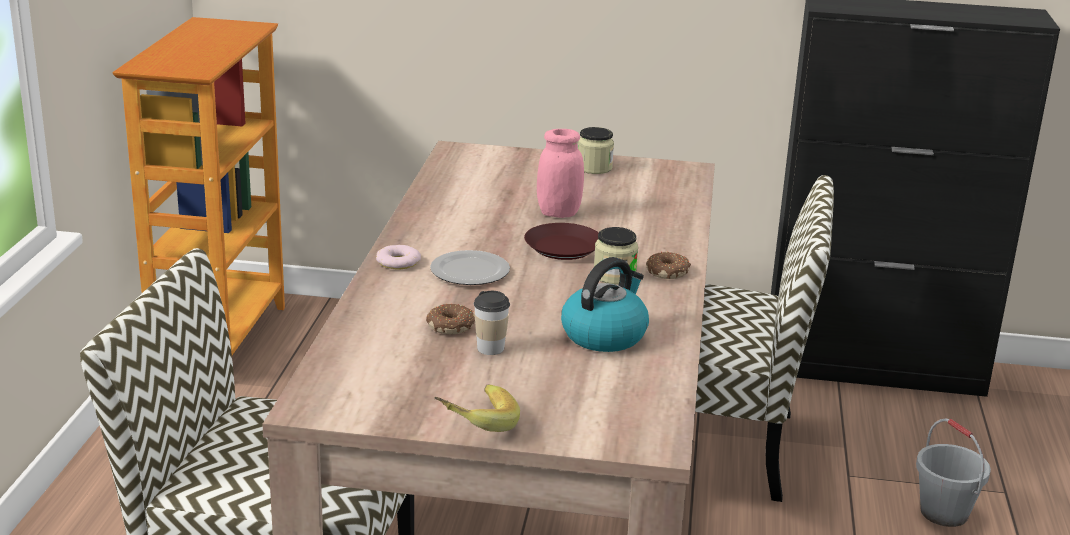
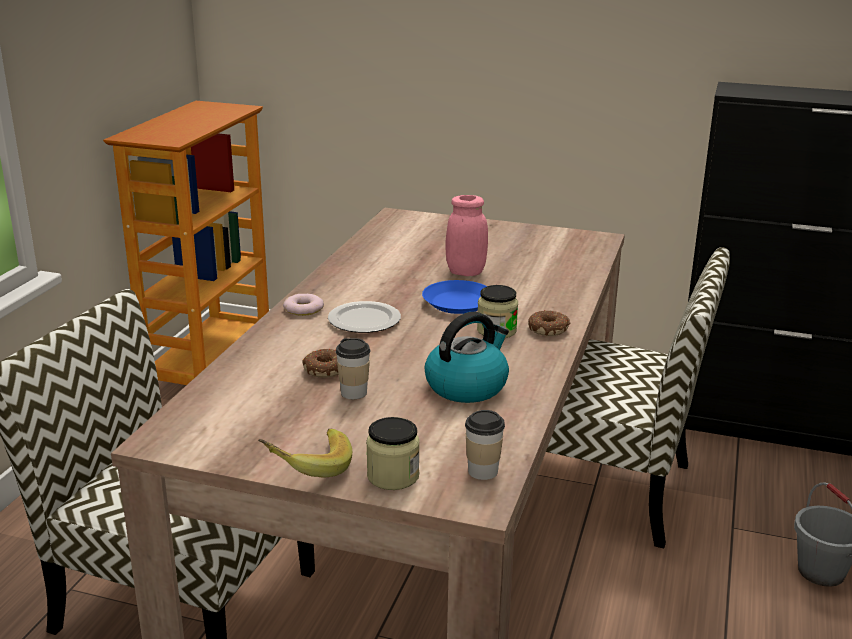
camera: 10 degrees right, 0 degrees up
(564, 248) = (459, 303): brown plate -> blue plate
(594, 168) = (512, 234): jar -> jar (393, 476)
(650, 417) = (483, 471): none -> cup

